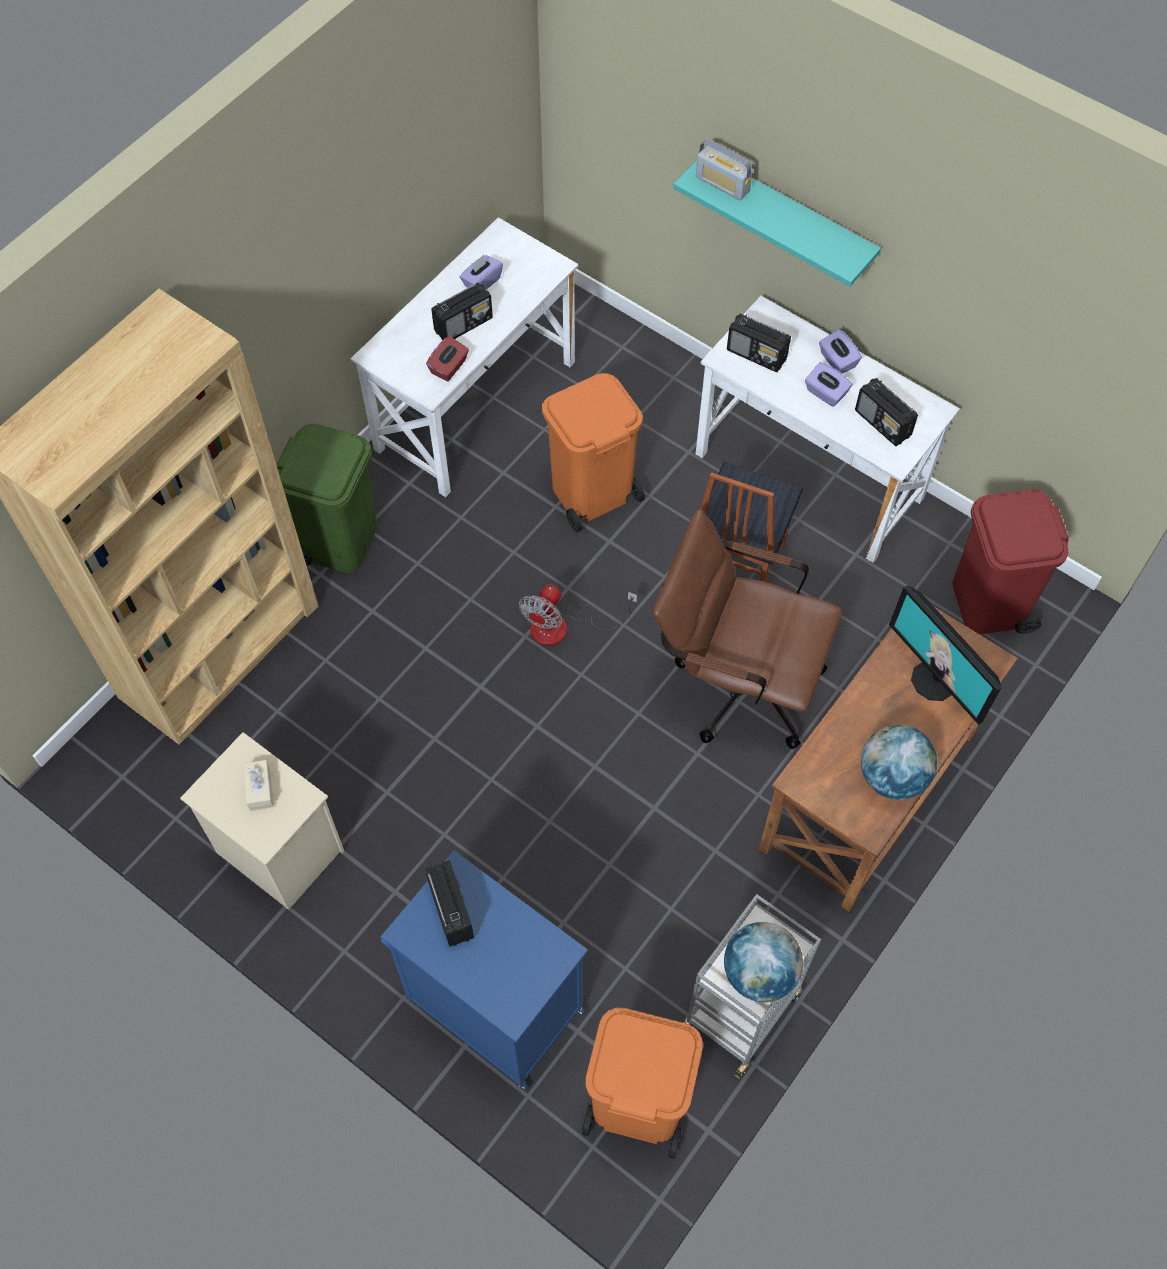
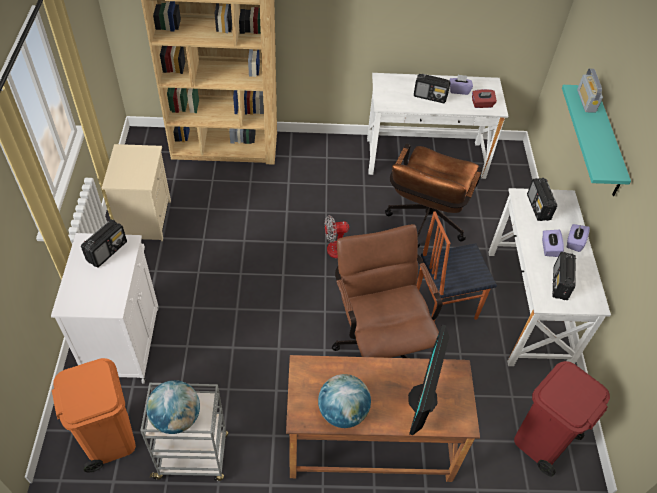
camera: 50 degrees right, 10 degrees down
(260, 789) = (137, 166): beige tissue box -> none
(340, 539) = (313, 153): green trash can -> none
(449, 367) = (402, 104): red tissue box -> red tissue box (482, 104)
(492, 1002) = (124, 341): blue cabinet -> white cabinet
(591, 493) = (424, 224): orange trash can -> brown office chair

